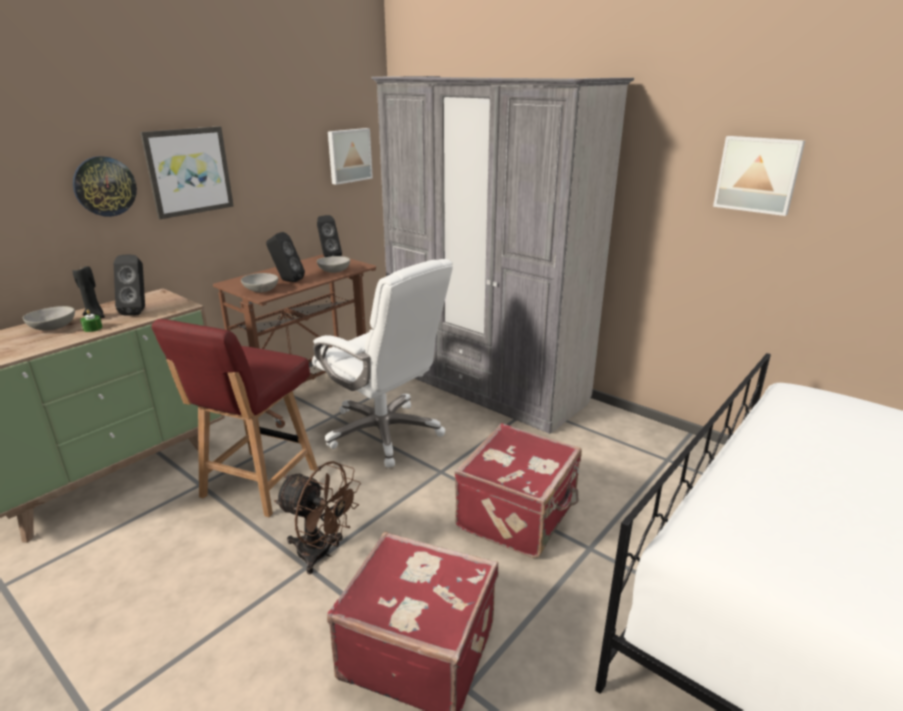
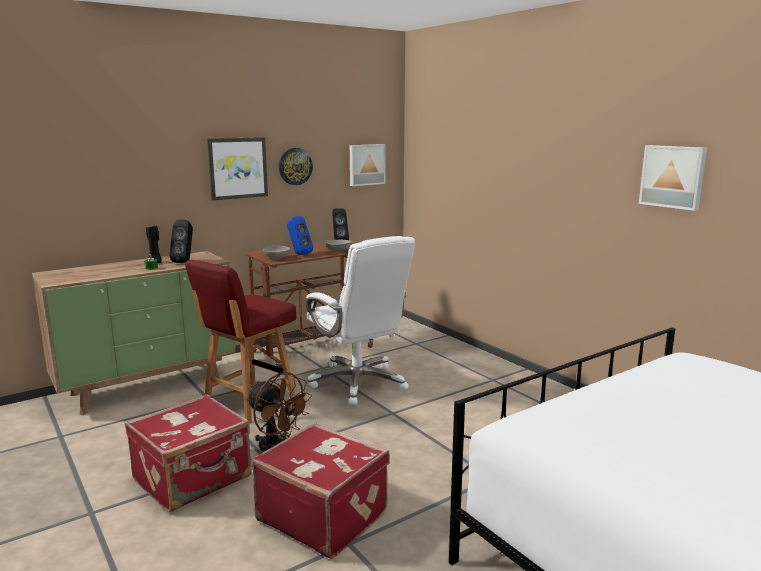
camera: 15 degrees right, 10 degrees down
(53, 328) = (127, 266): grey bowl -> none
(104, 186) = (178, 174): wall clock -> wall clock (295, 166)
(286, 281) = (299, 254): black speaker -> blue speaker
(485, 385) = (459, 360): grey wardrobe -> none
(519, 516) = (443, 449): red suitcase -> red suitcase (194, 479)

